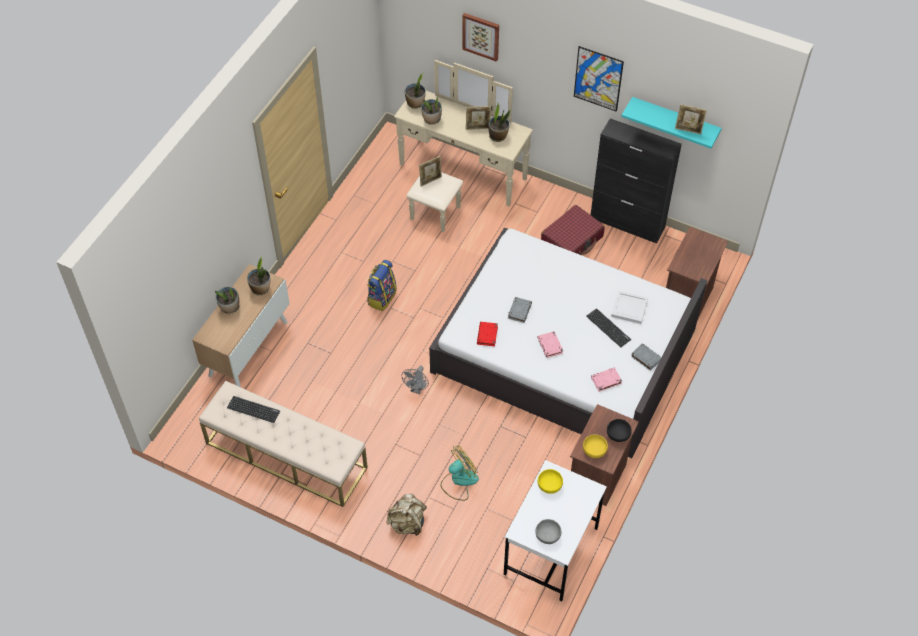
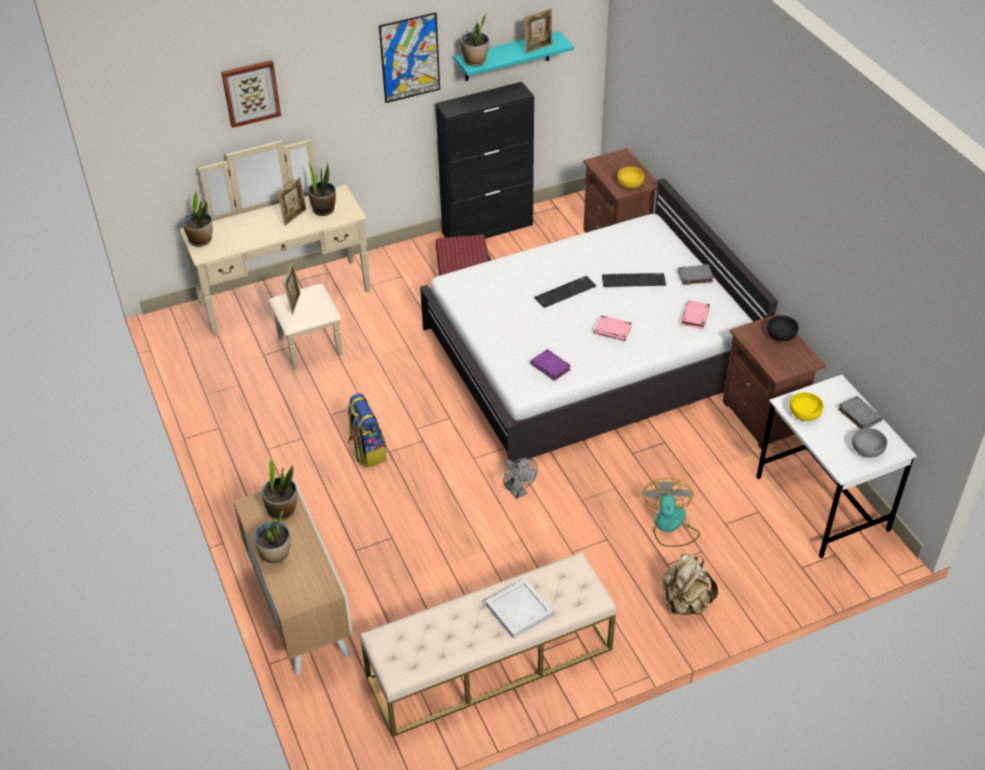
camera: 50 degrees left, 10 degrees down
(253, 409) = (434, 628): keyboard -> keyboard (565, 292)
(432, 119) = (239, 241): potted plant -> potted plant (475, 61)
(487, 335) = (551, 367): red book -> purple book
(519, 311) = (545, 327): grey book -> grey book (858, 415)
(594, 450) = (784, 362): yellow bowl -> yellow bowl (630, 184)
(629, 308) = (626, 255): white tray -> white tray (520, 610)

